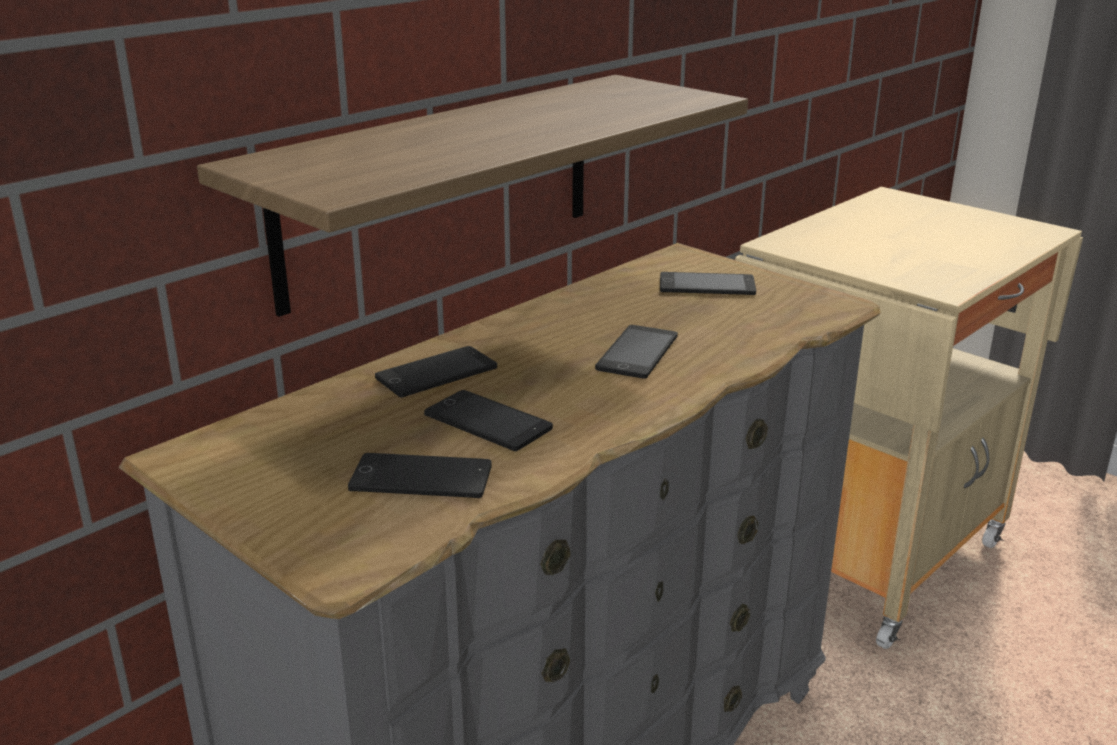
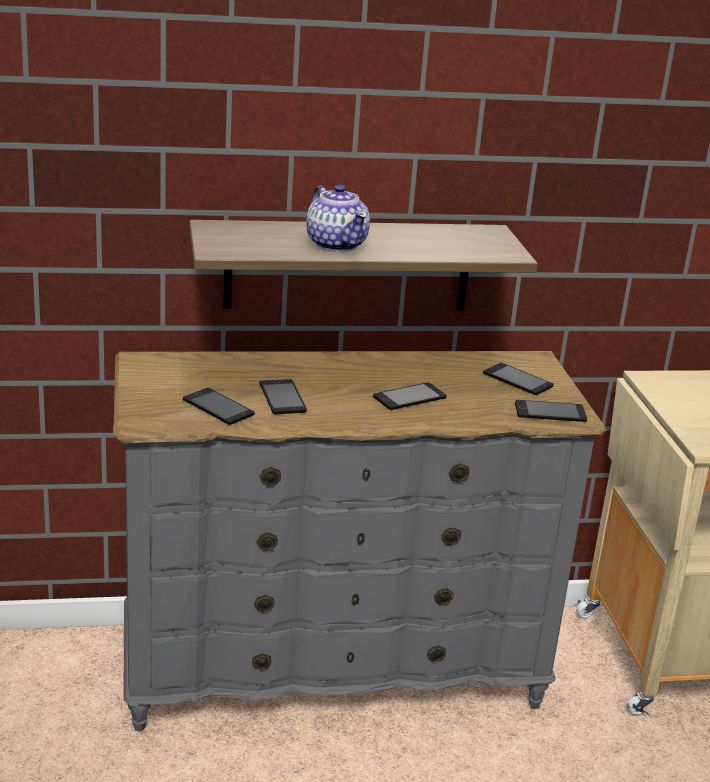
camera: 35 degrees right, 0 degrees up
(437, 373) = (295, 368): phone -> phone (550, 412)
(486, 138) = (336, 244): none -> teapot

